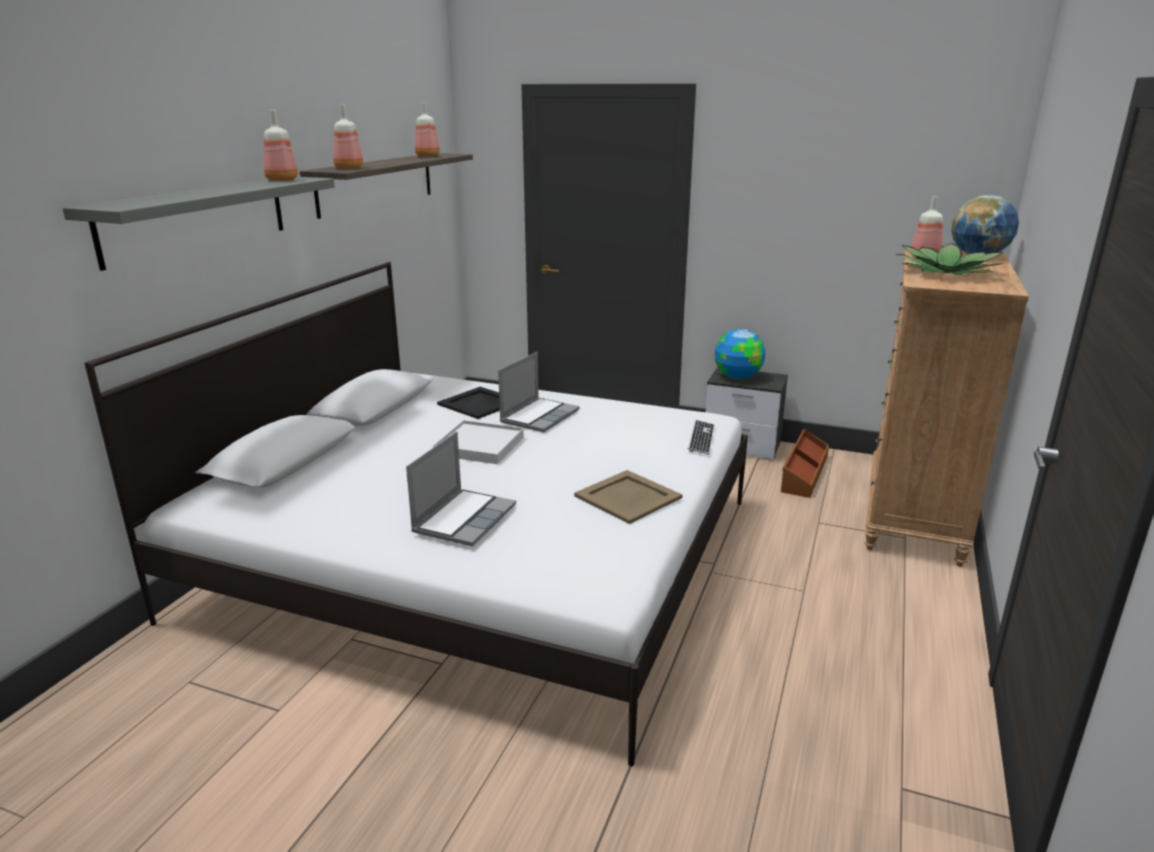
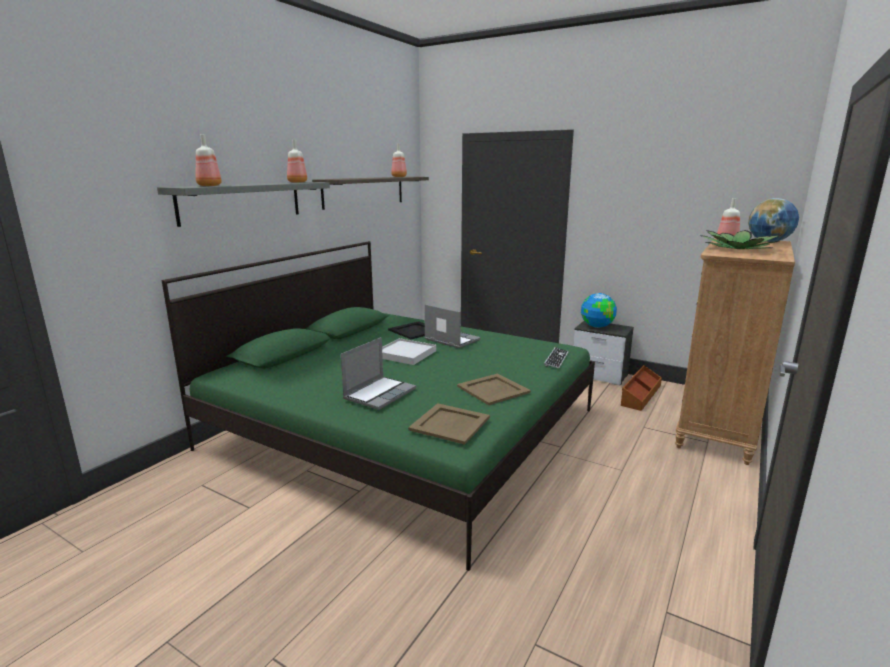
camera: 10 degrees right, 5 degrees down
(348, 168) = (342, 178): bottle -> bottle (208, 185)
(483, 556) = (404, 428): white bed -> green bed
(539, 416) = (451, 340): laptop -> laptop turned 90 degrees counterclockwise
(586, 560) = (450, 423): none -> beige tray

